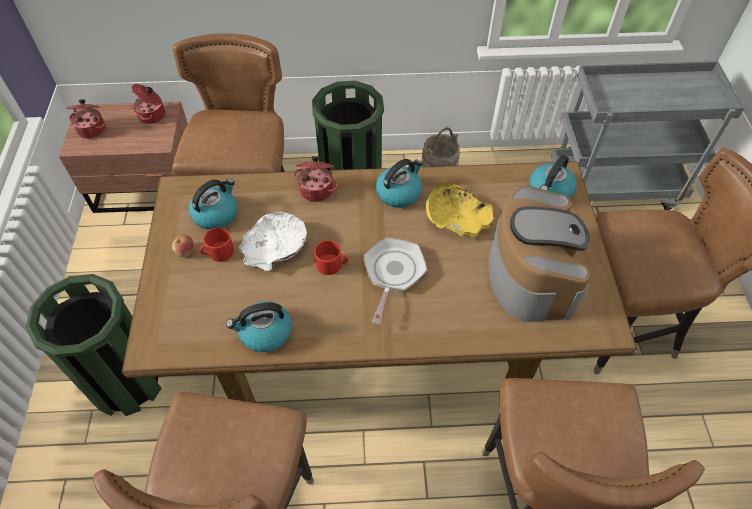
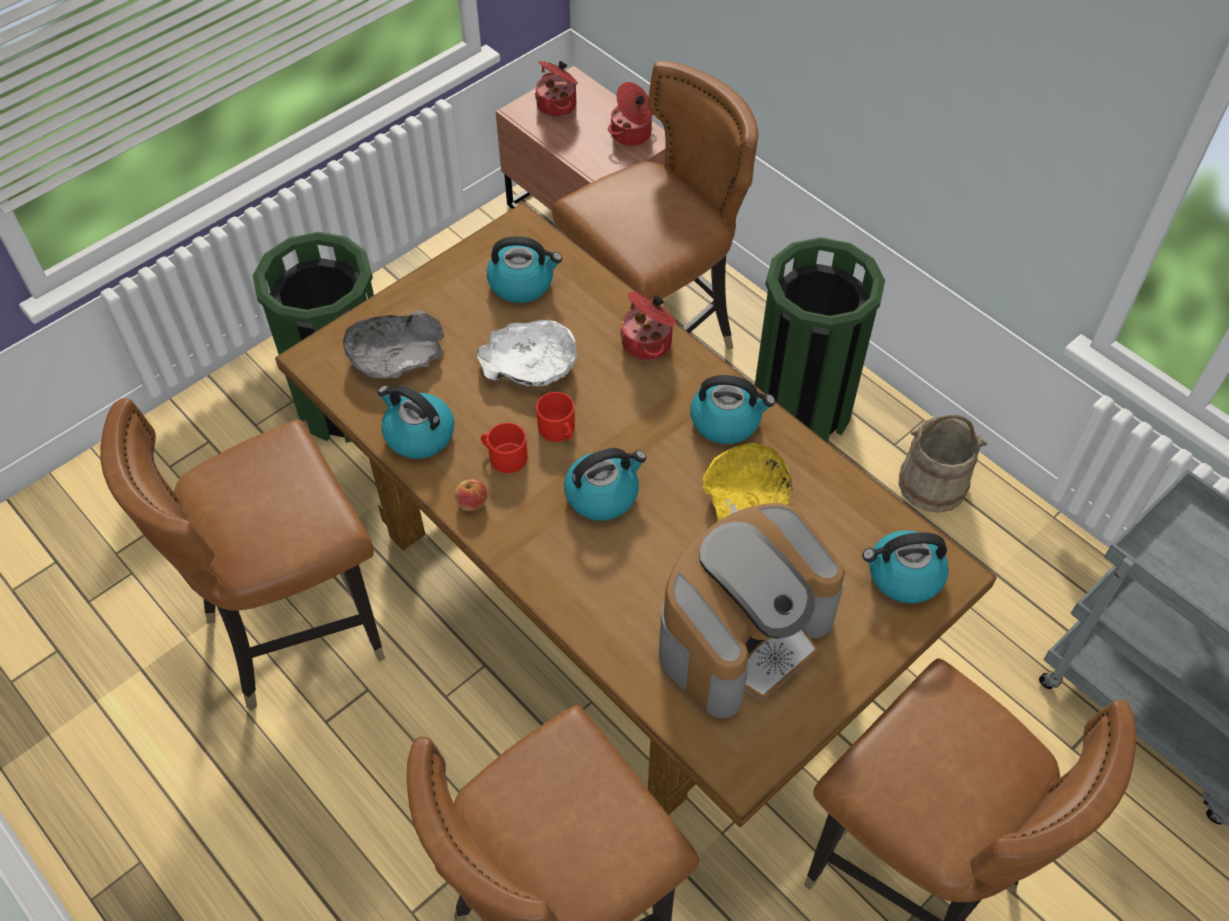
camera: 50 degrees right, 0 degrees up
(185, 251) = (451, 296): apple -> apple (472, 502)
(196, 306) = (395, 356): none -> grey bowl
(217, 252) = (476, 322): red mug -> red mug (504, 456)
(393, 273) = (603, 494): frying pan -> kettle

